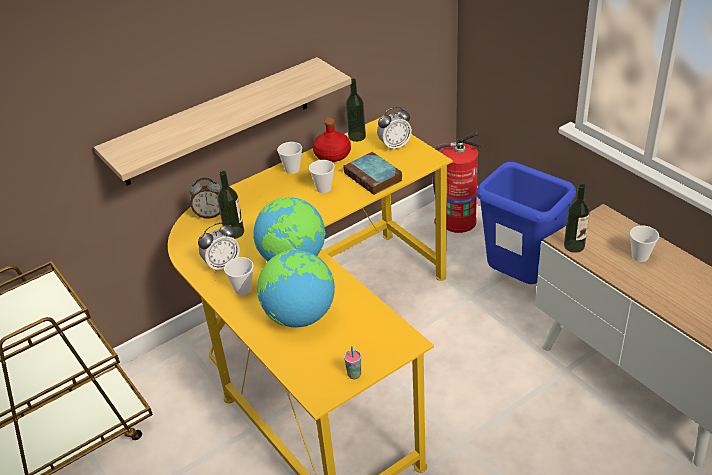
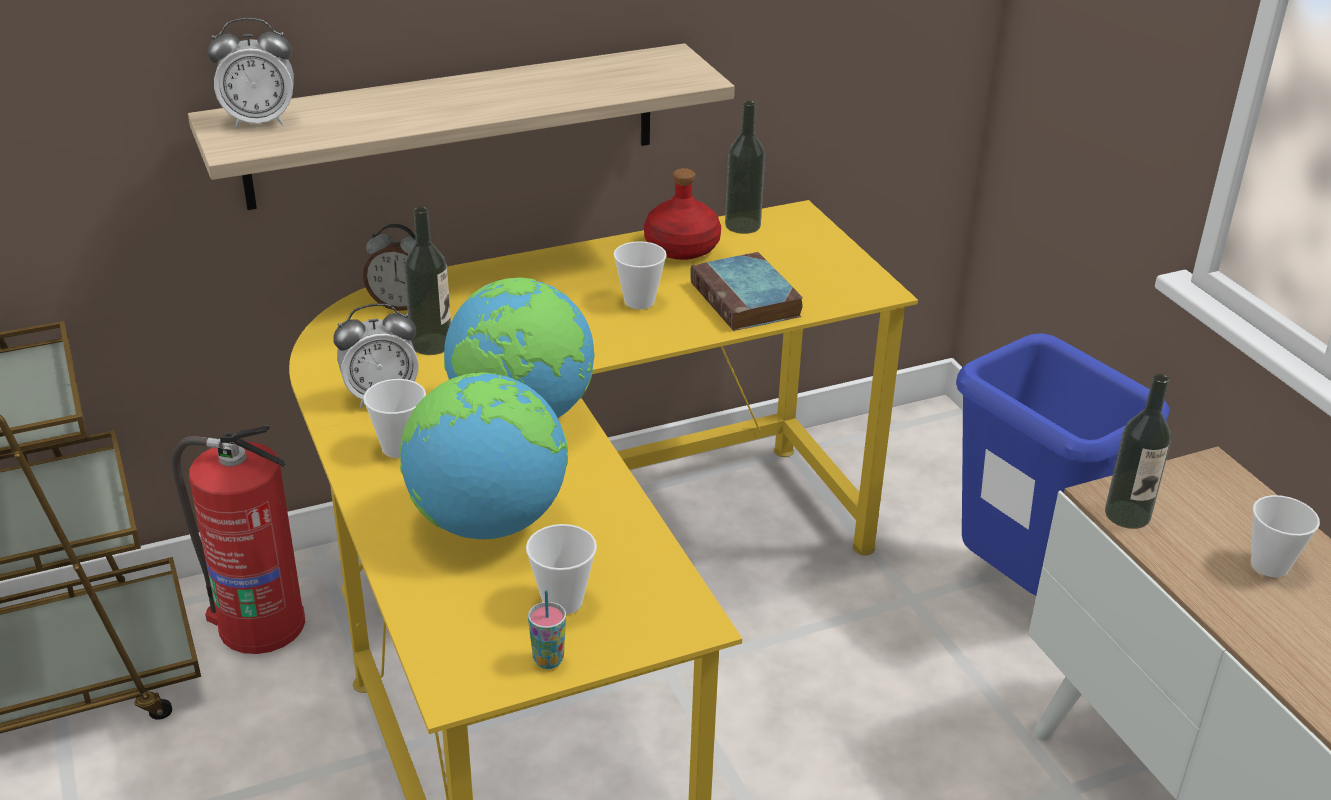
camera: 10 degrees right, 5 degrees down
(292, 170) = (593, 258): cup -> cup (562, 601)
(394, 146) = (810, 254): alarm clock -> alarm clock (260, 121)
(457, 221) = (930, 453): fire extinguisher -> fire extinguisher (259, 624)

